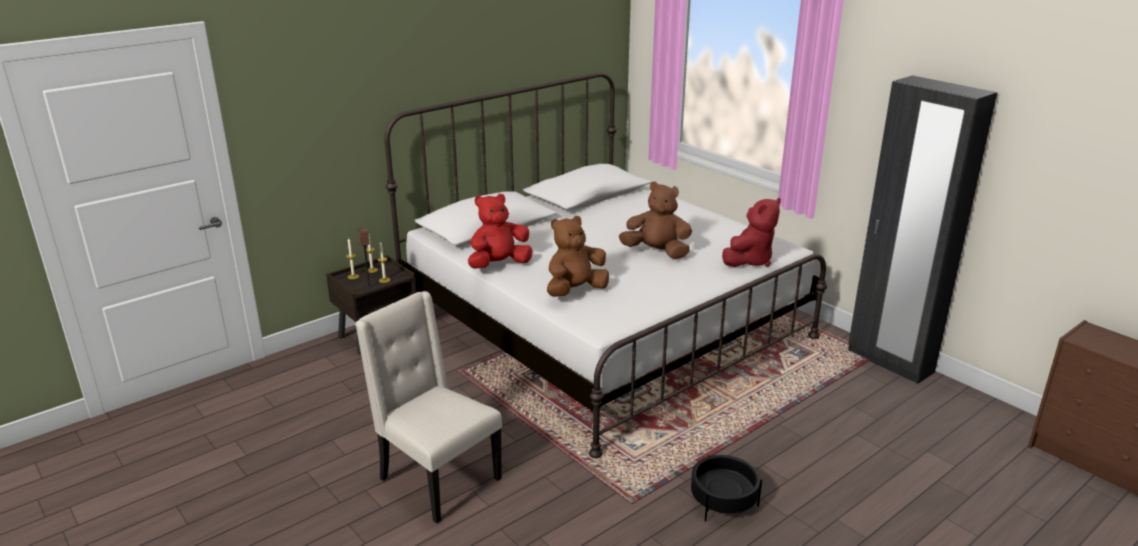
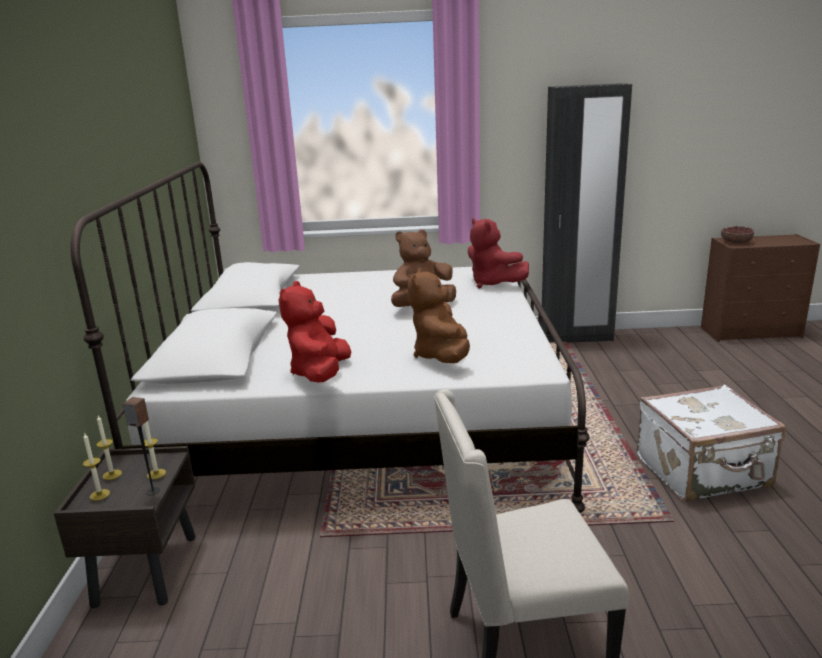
camera: 50 degrees left, 5 degrees down
(723, 502) = (703, 473): black planter -> white suitcase
(749, 260) = (493, 283): red plush toy -> red plush toy turned 150 degrees clockwise
(1093, 337) = (736, 242): none -> bowl

